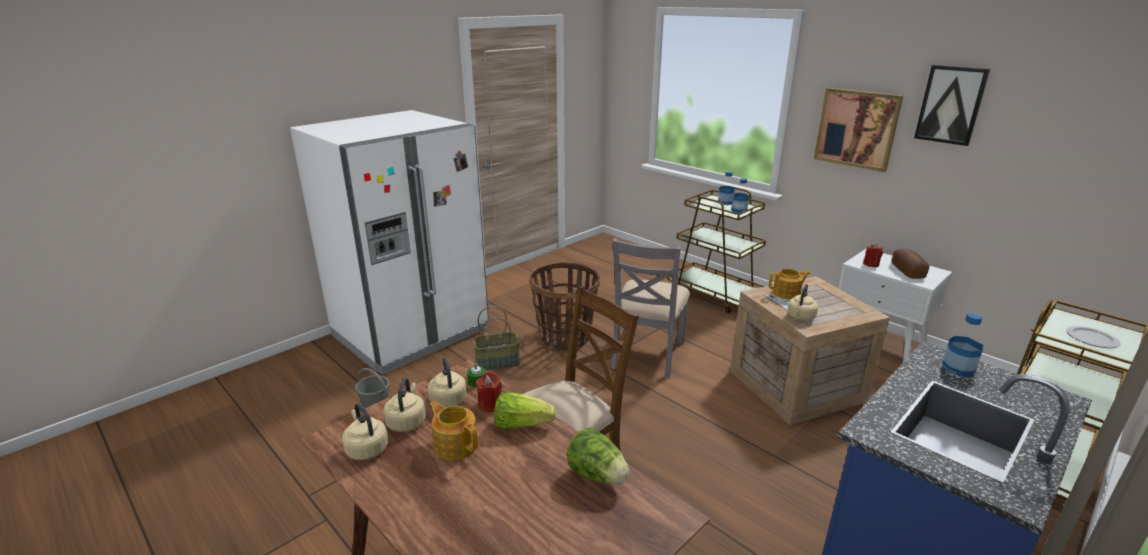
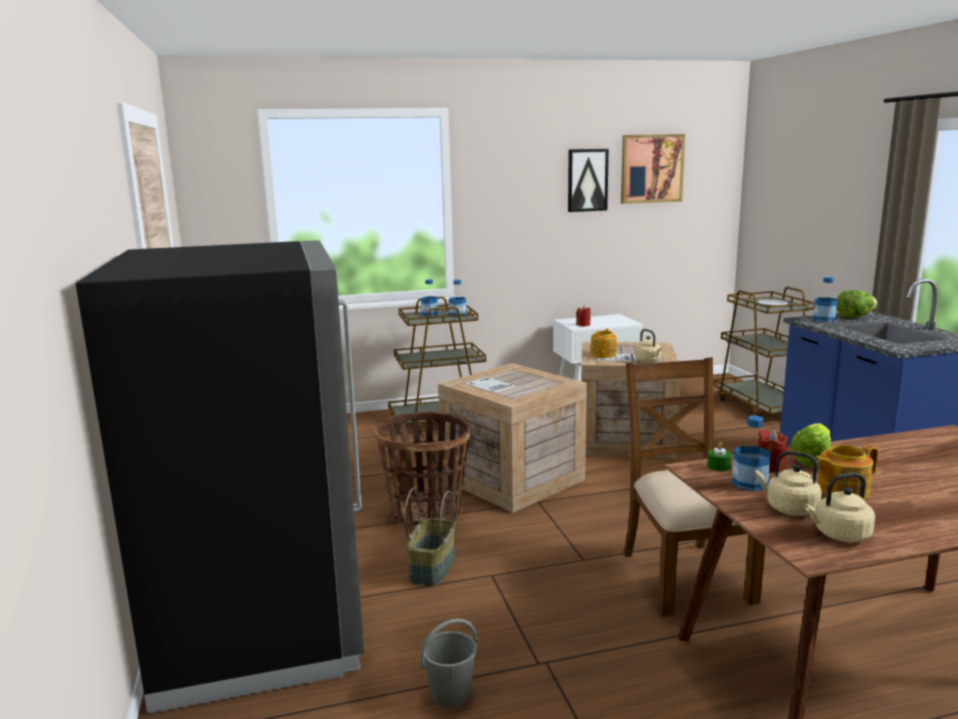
camera: 60 degrees left, 10 degrees down
(411, 333) = (262, 623): white fridge -> black fridge
(448, 399) = (749, 484): beige kettle -> bottle
(597, 475) = (898, 445): lettuce -> lettuce (855, 317)
(647, 354) = (513, 480): grey chair -> crate
(856, 128) = (519, 213): picture -> picture (651, 168)
(907, 271) = (606, 321): bread -> none

